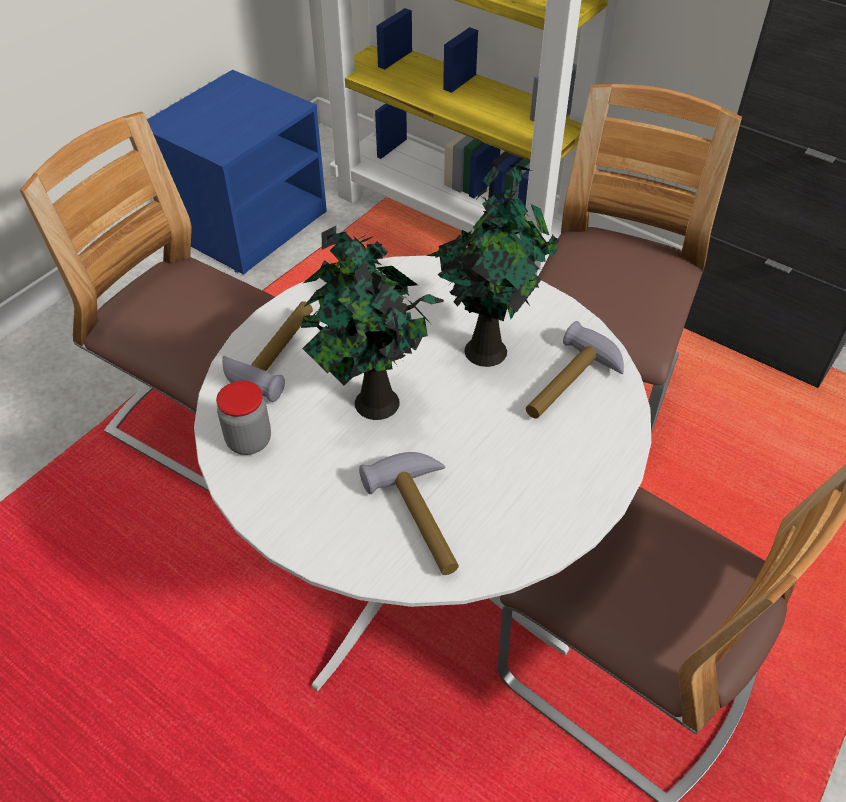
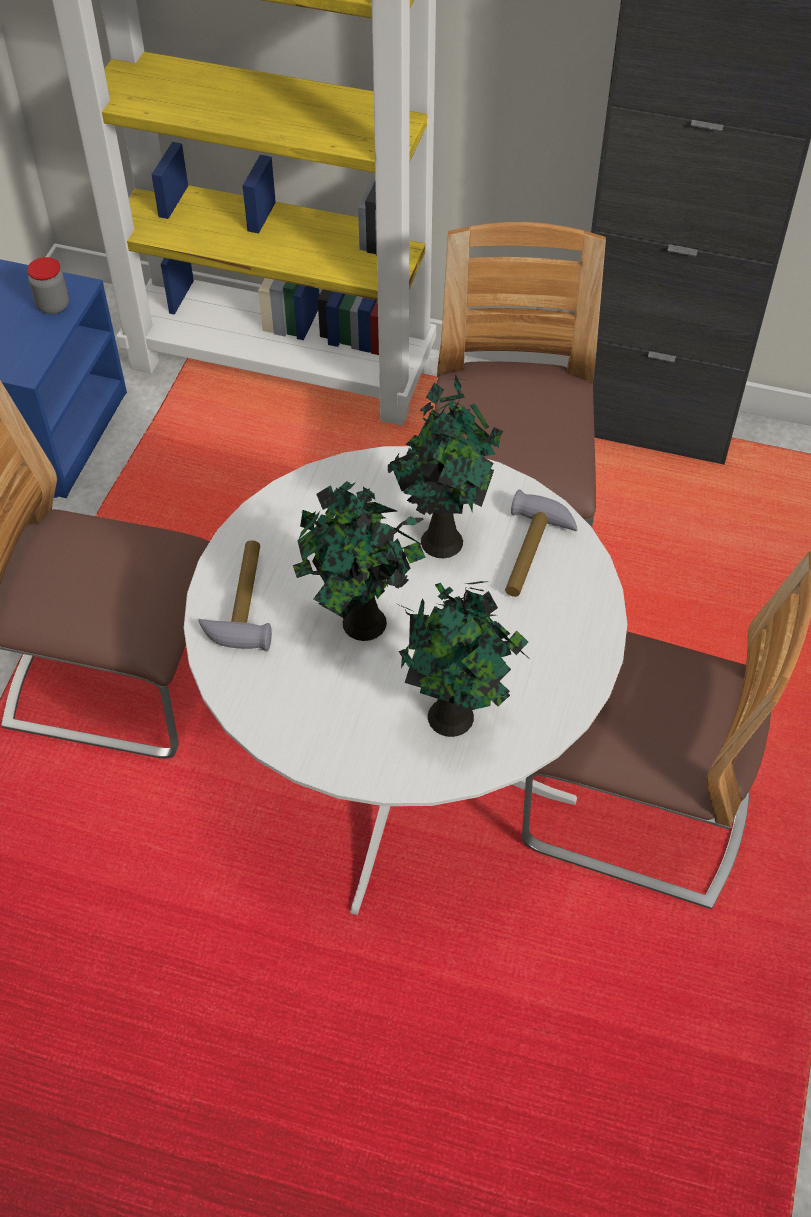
camera: 20 degrees left, 5 degrees up
(249, 441) = (263, 695): jar -> jar (53, 305)
(423, 517) = (455, 717): hammer -> potted plant

